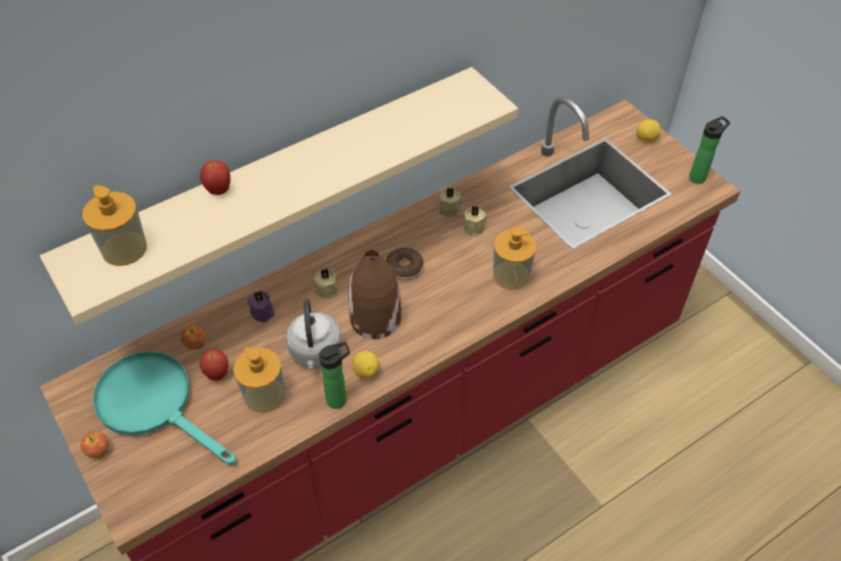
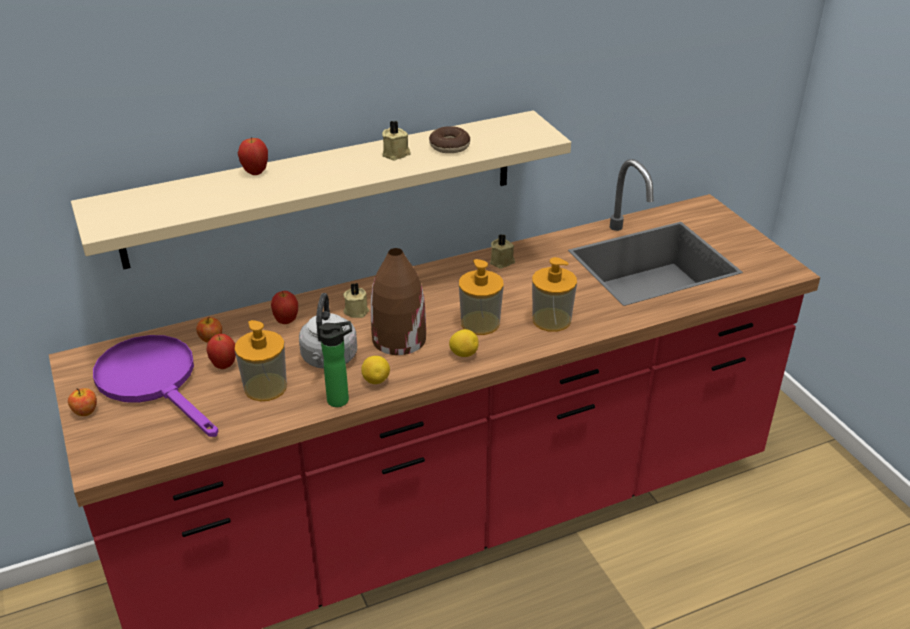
camera: 10 degrees right, 15 degrees down
(124, 248) = (150, 203): soap dispenser -> soap dispenser (480, 323)
(155, 404) = (154, 381): turquoise frying pan -> purple frying pan
(263, 311) = (286, 321): purple candle -> apple
(404, 267) = (441, 302): donut -> donut (449, 146)
(475, 228) = (524, 278): beige candle -> beige candle (396, 154)
(646, 138) = (725, 226): lemon -> lemon (463, 354)
(699, 177) = (776, 261): bottle -> none

